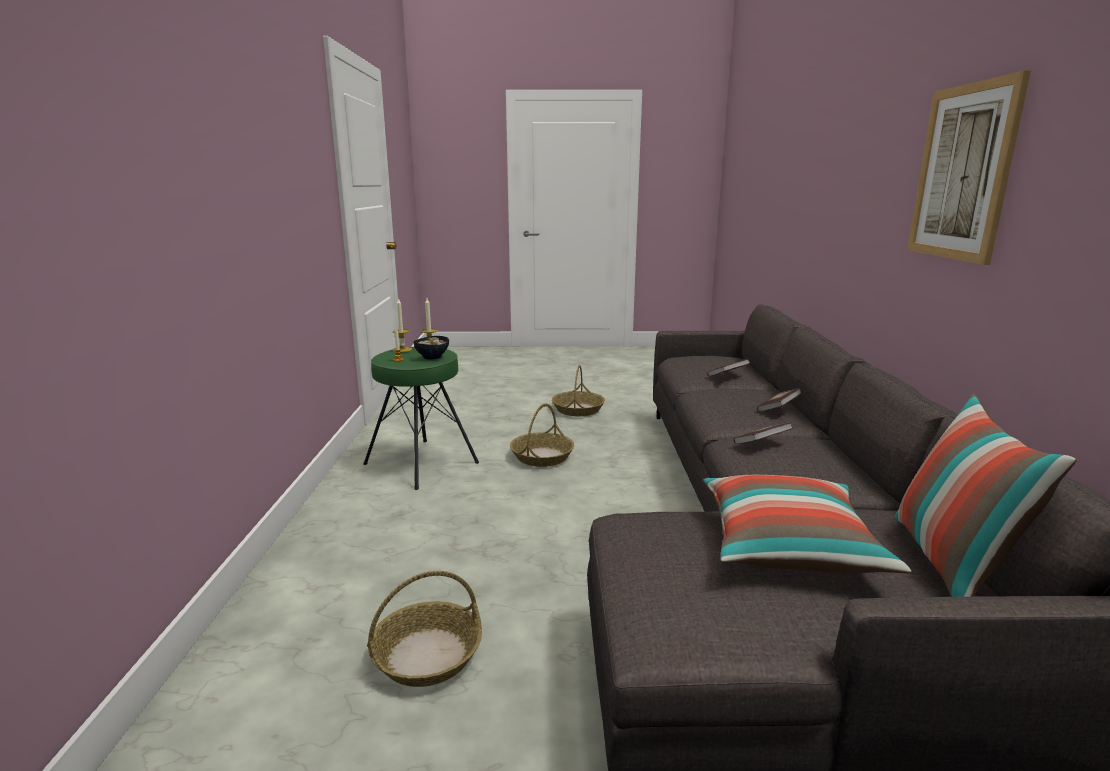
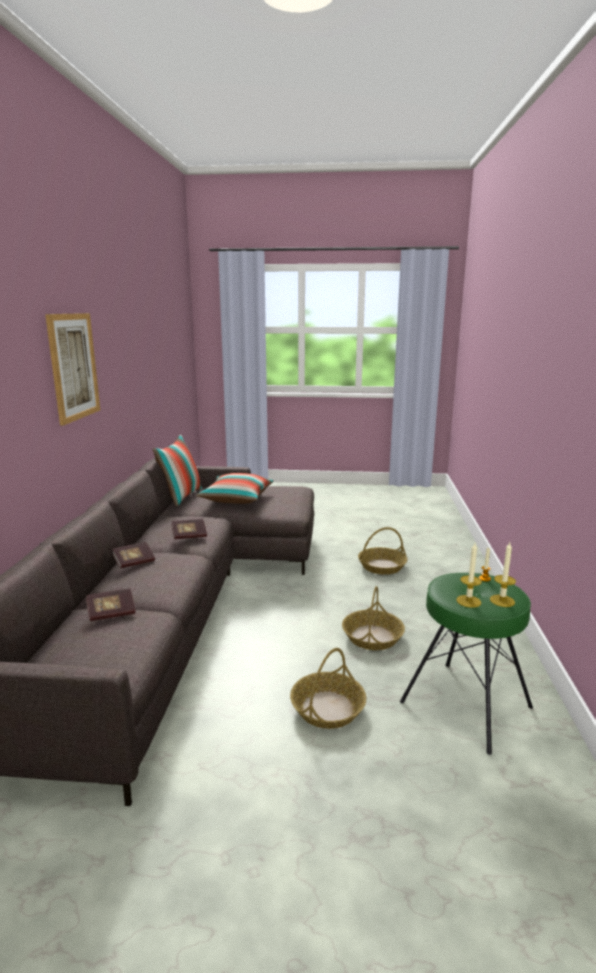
camera: 175 degrees left, 0 degrees up
(433, 357) = (451, 582): bowl -> none
(578, 409) = (254, 856): basket -> basket (372, 637)

